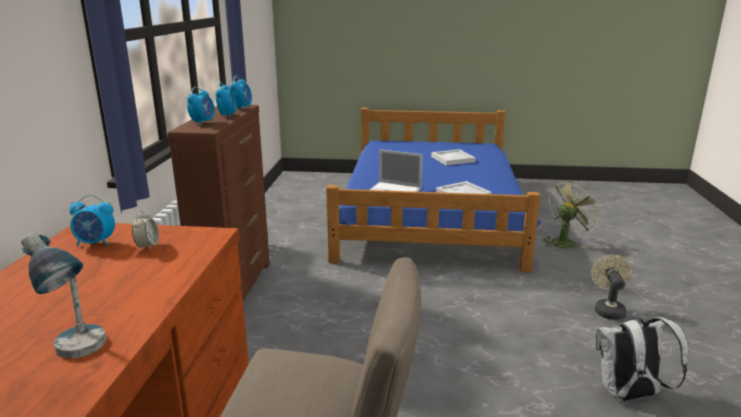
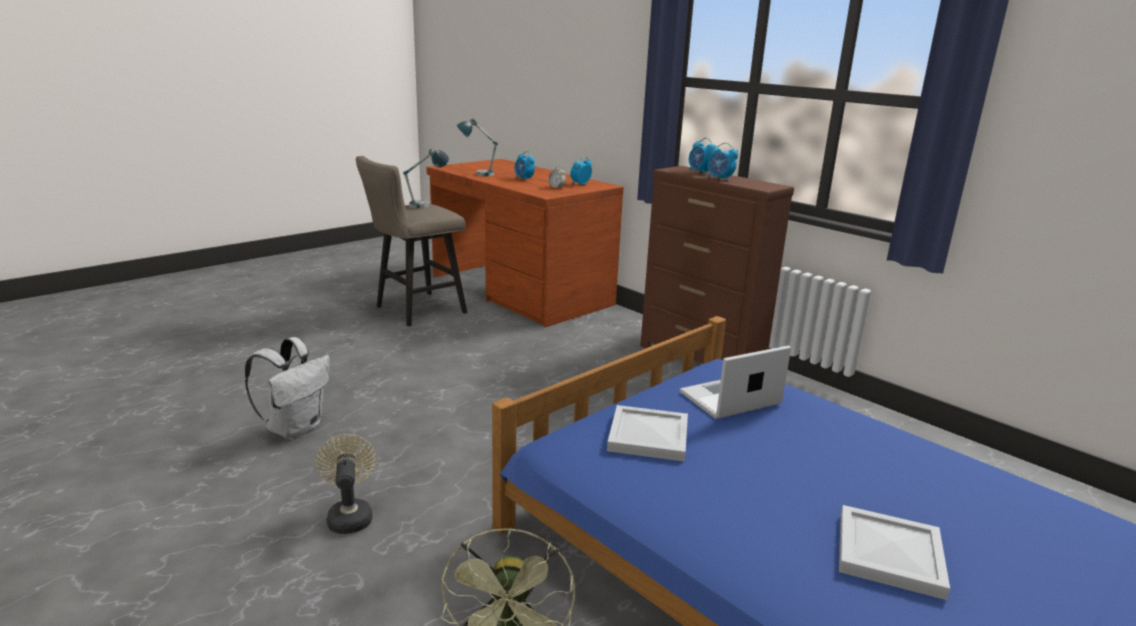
camera: 130 degrees right, 0 degrees up
(242, 108) = (753, 186): alarm clock -> alarm clock (524, 179)
(270, 389) = (427, 205): none -> table lamp
(607, 309) = (349, 515): beige fan -> beige fan turned 150 degrees counterclockwise

